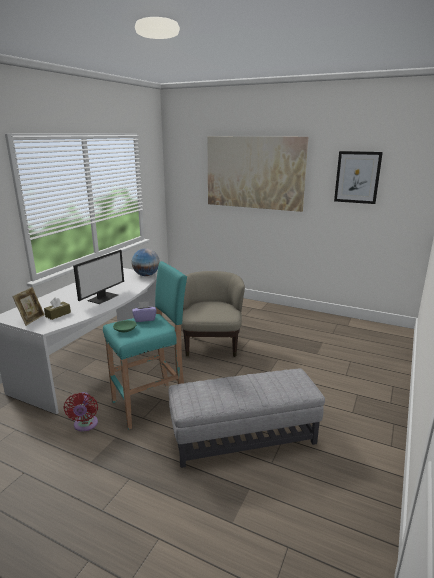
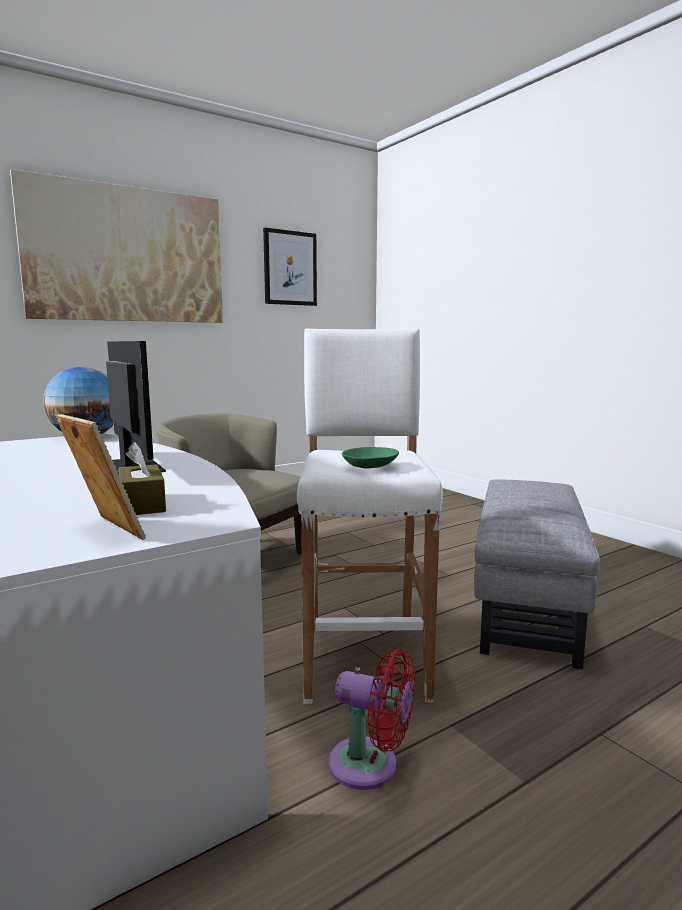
camera: 60 degrees left, 10 degrees down
(144, 319) = (334, 454): purple tissue box -> none
(151, 404) = (364, 656): turquoise stool -> white stool

